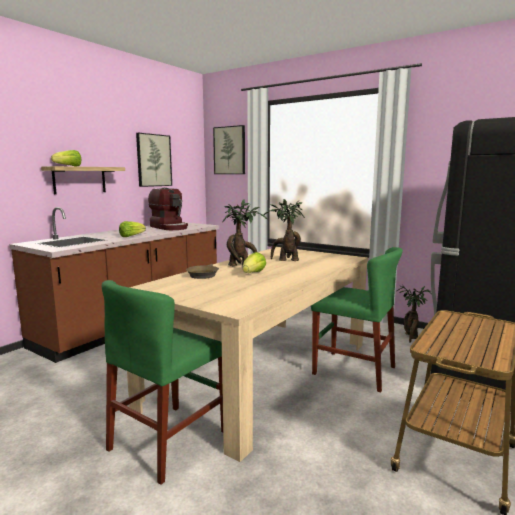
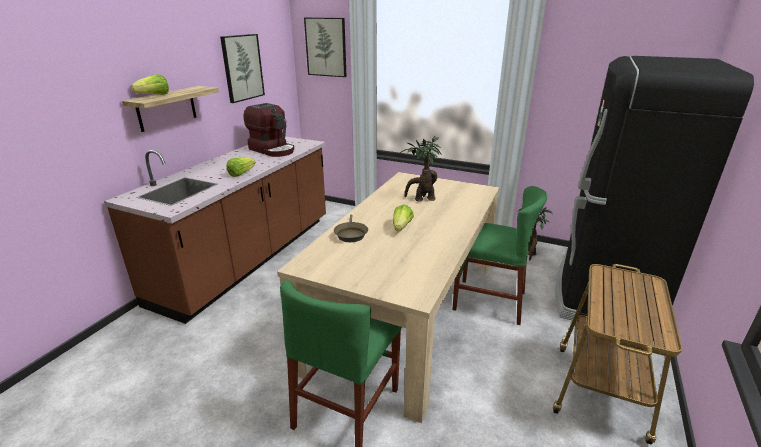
camera: 10 degrees left, 15 degrees up
(242, 266) = (382, 213): potted plant -> none

